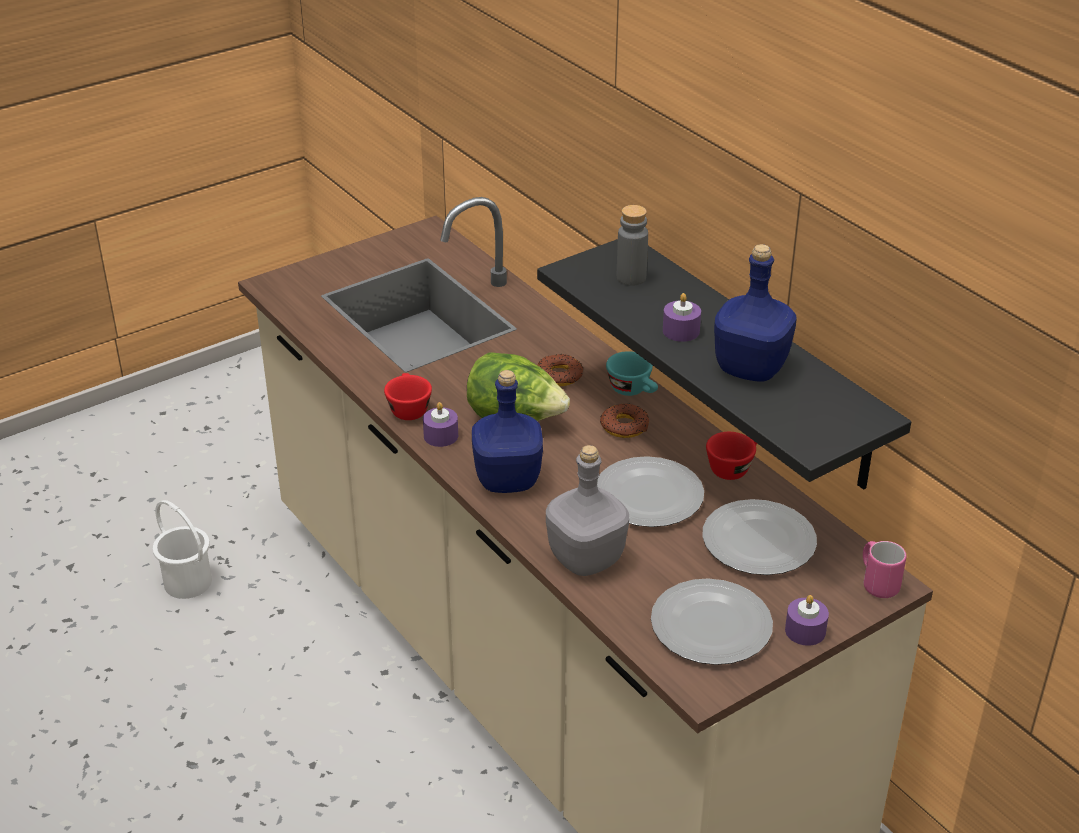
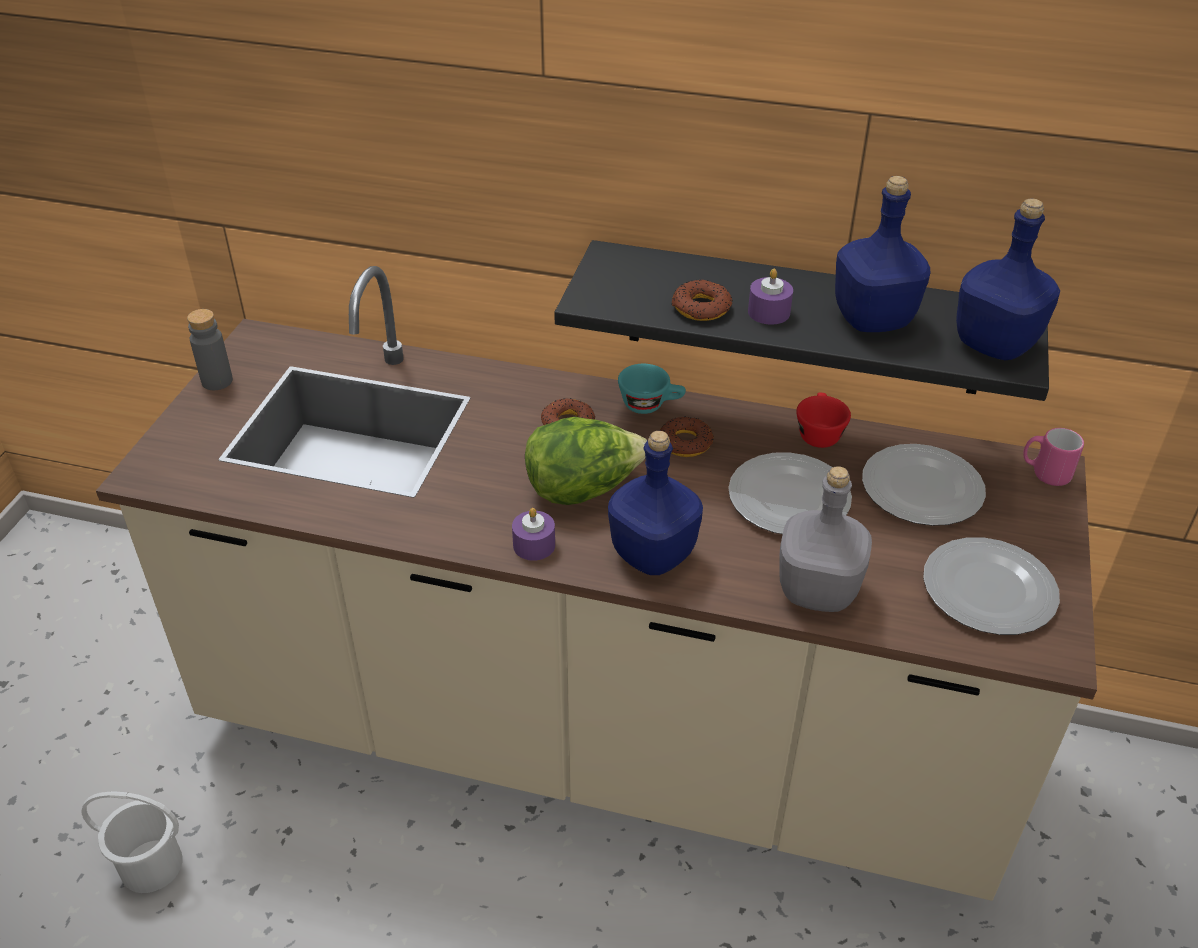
camera: 40 degrees left, 5 degrees up
(408, 408) = (465, 534): red cup -> none
(631, 278) = (654, 281): grey bottle -> grey bottle (217, 381)
(637, 307) = (701, 307): none -> donut
(805, 631) = (1055, 548): purple candle -> none
(818, 426) = (996, 344): none -> blue bottle

